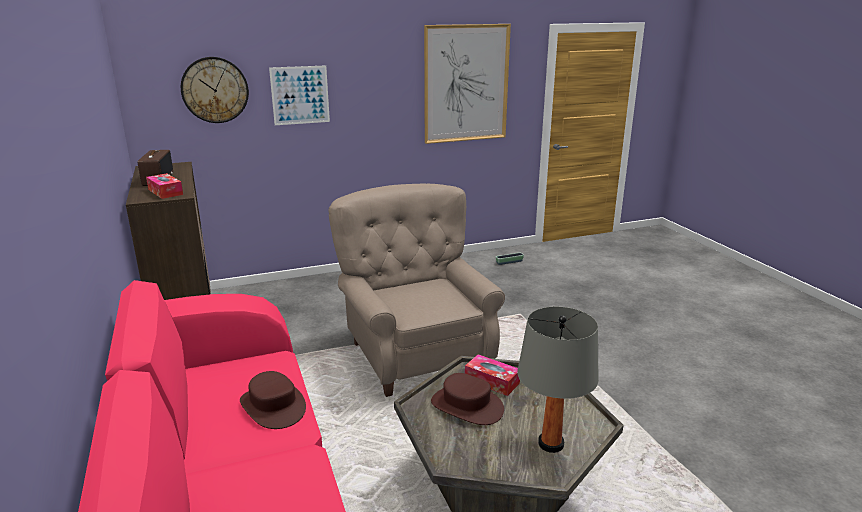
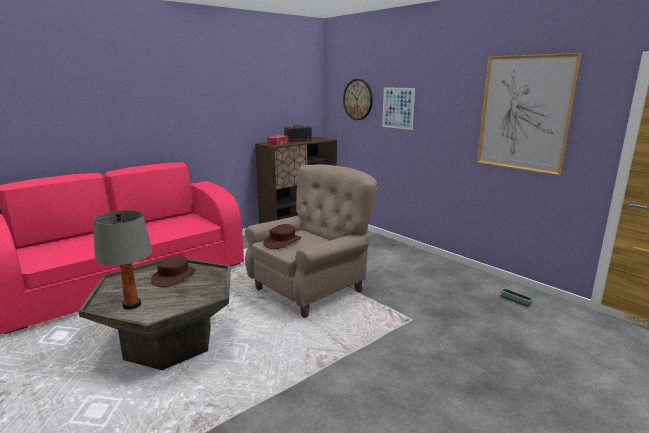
camera: 70 degrees right, 5 degrees down
(273, 406) = (163, 233): brown hat -> brown hat (282, 242)
(492, 381) = (204, 280): tissue box -> none

